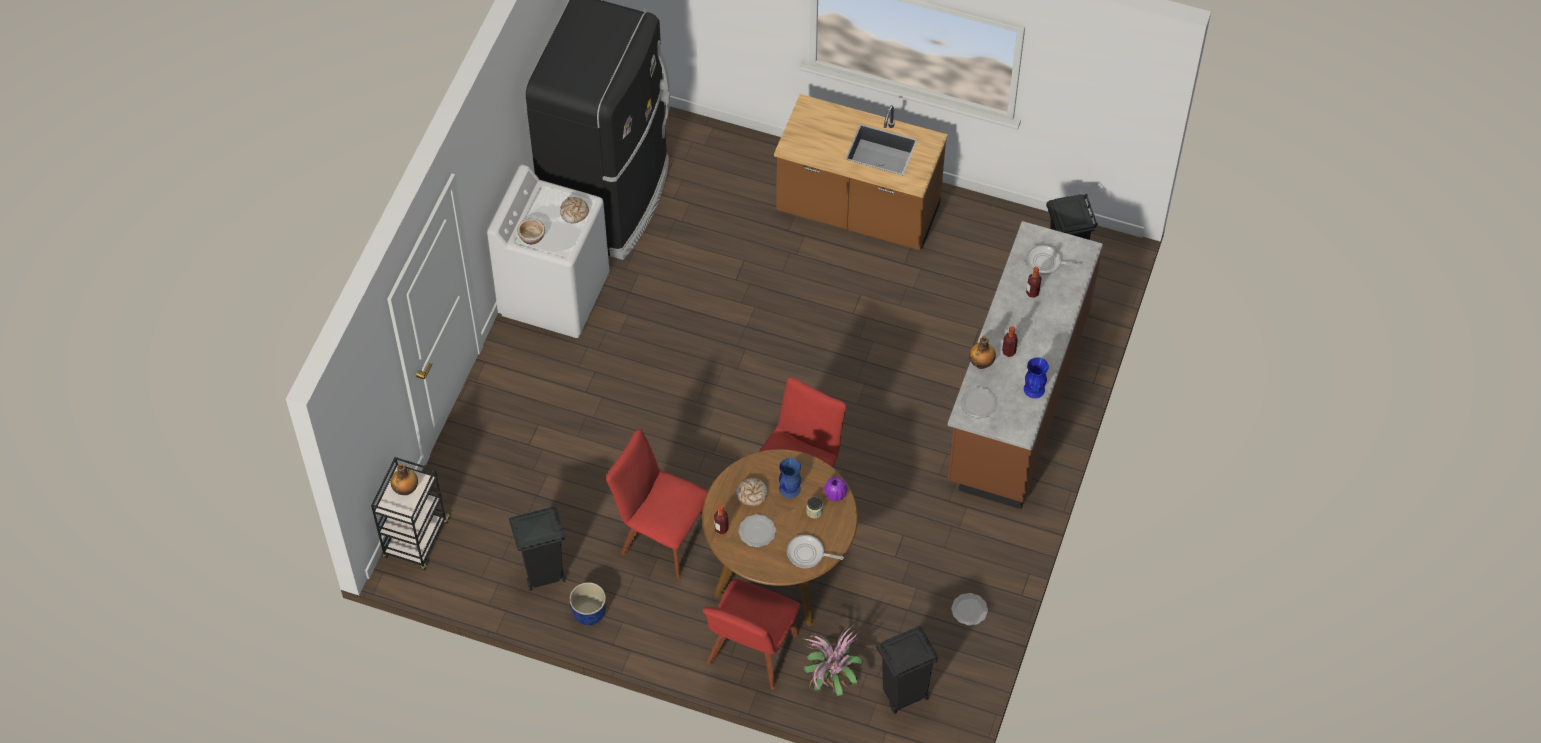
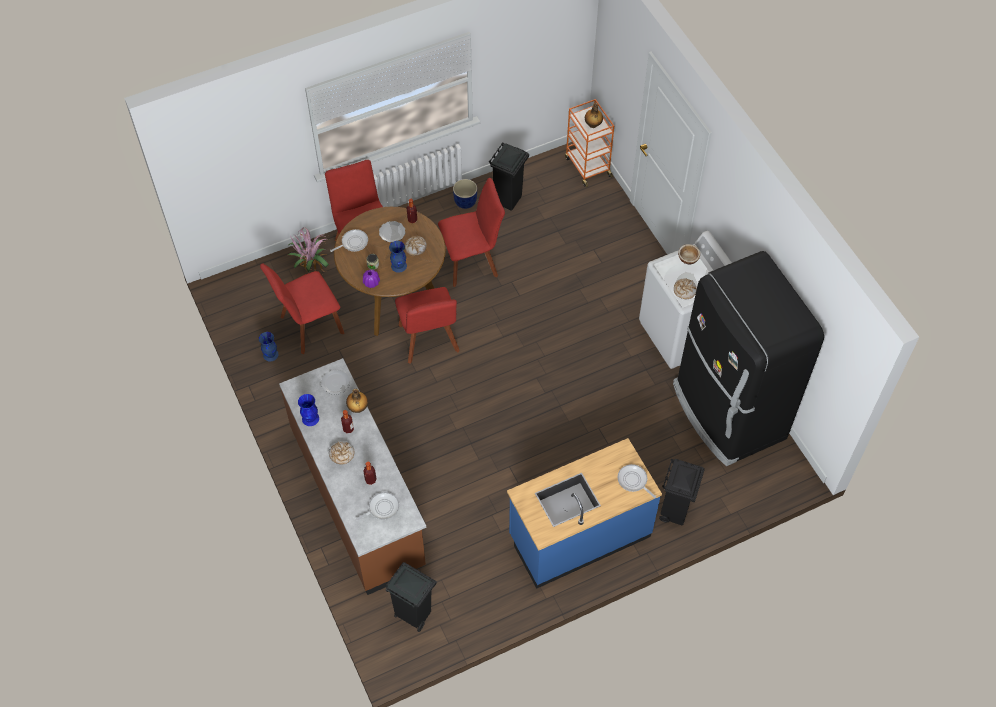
camera: 135 degrees right, 0 degrees up
(416, 540) = (587, 166): black cart -> orange cart
(811, 119) = (633, 481): none -> frying pan
(857, 212) = (579, 535): brown counter -> blue counter
(901, 608) = (309, 327): none -> red chair
(903, 695) = (265, 287): black trash can -> black trash can (674, 511)
(968, 610) = (271, 355): plate -> blue vase
(1037, 334) = (341, 454): none -> bread

